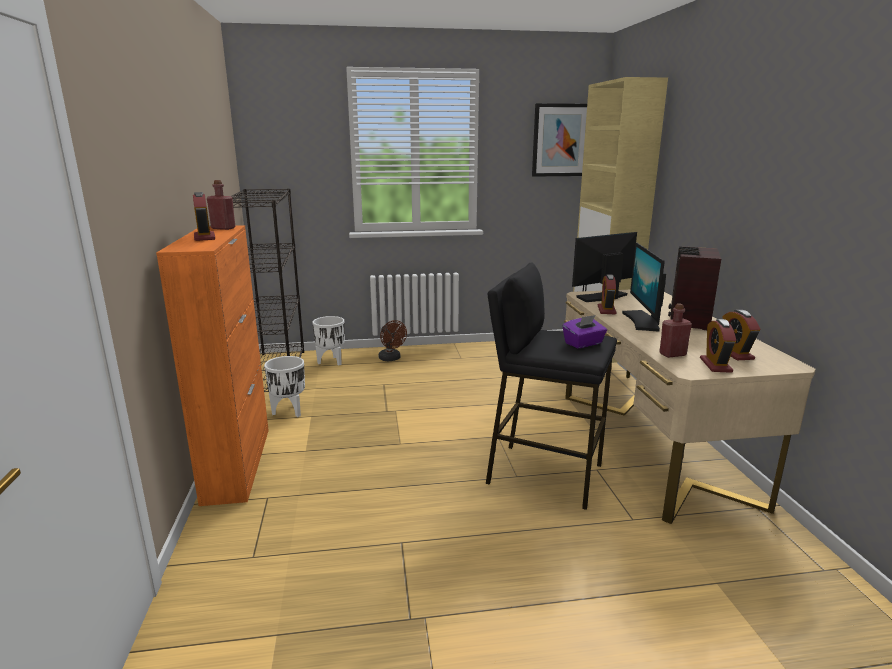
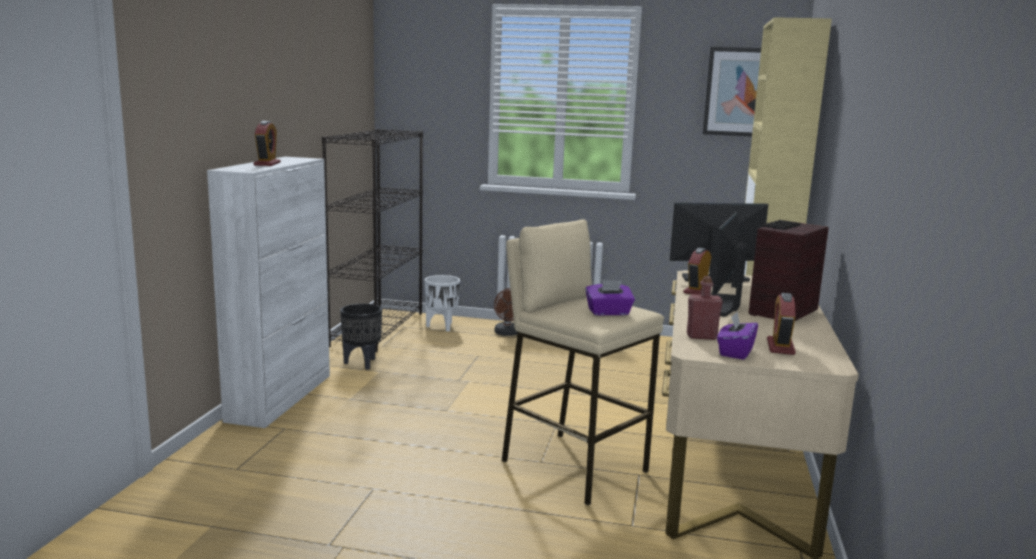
camera: 20 degrees right, 5 degrees down
(223, 228) = (299, 159): red bottle -> none
(238, 463) = (281, 397): orange cabinet -> white cabinet
(289, 412) = (362, 364): white planter -> black planter
(544, 474) = (573, 466): black stool -> beige stool
(715, 365) = (735, 352): alarm clock -> purple tissue box

